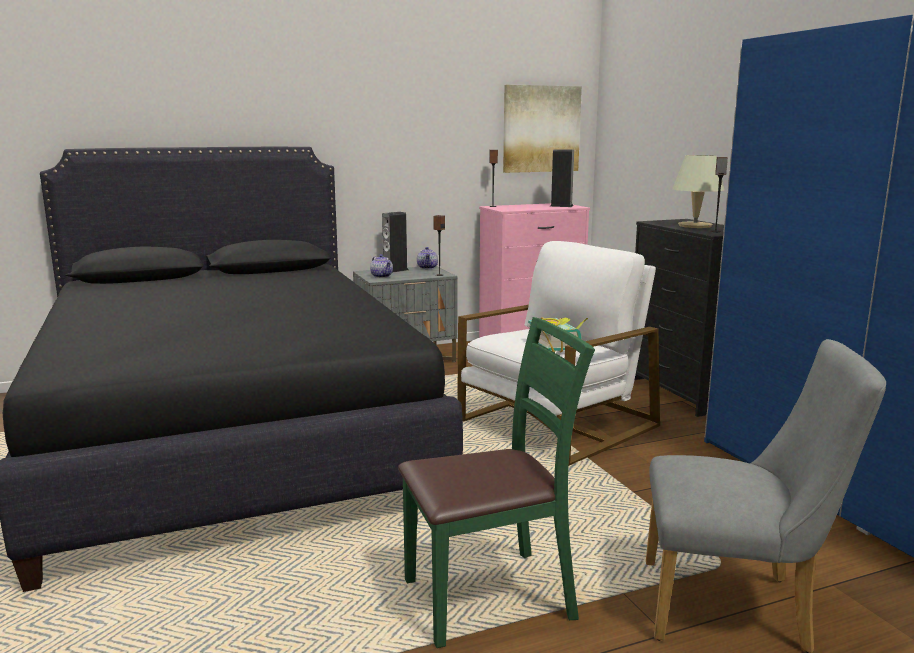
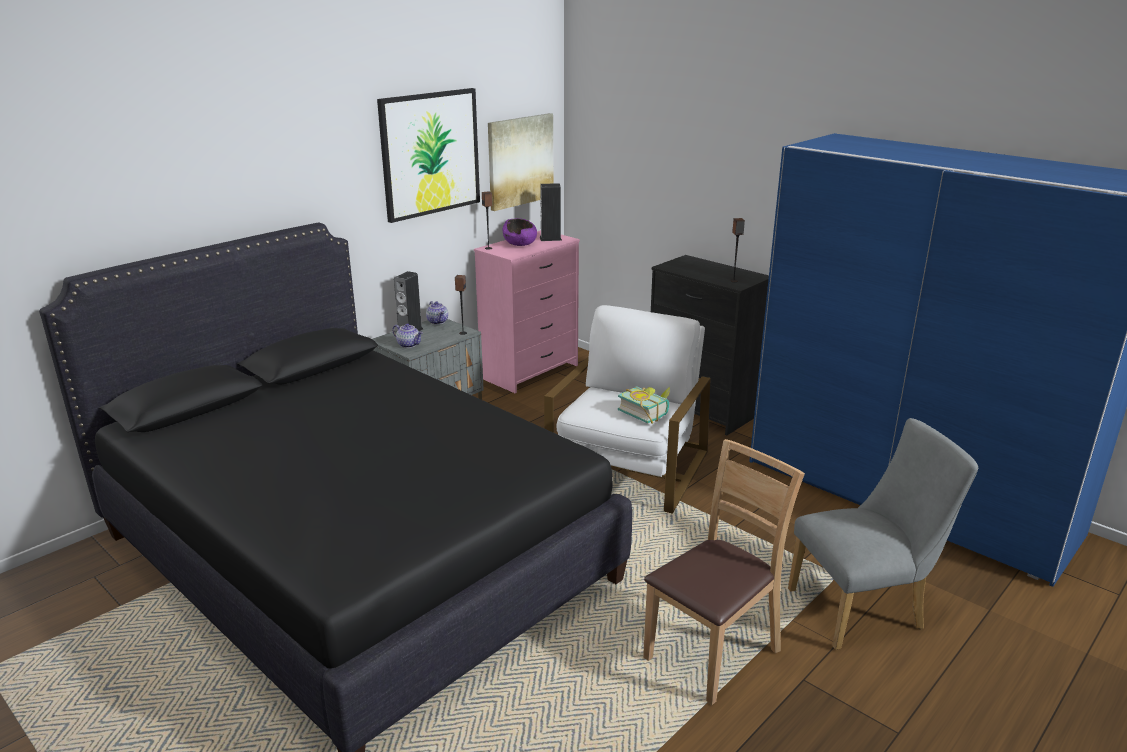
camera: 25 degrees left, 10 degrees up
(437, 105) = (430, 153): none -> picture
(490, 597) = (712, 652): green chair -> brown chair
(527, 206) = (520, 243): none -> purple bowl
(694, 226) = (707, 271): beige table lamp -> none

